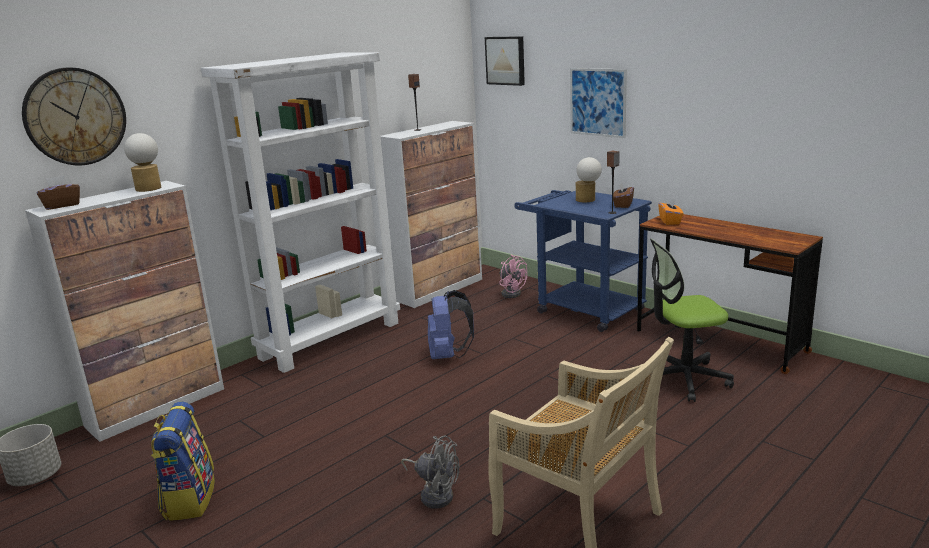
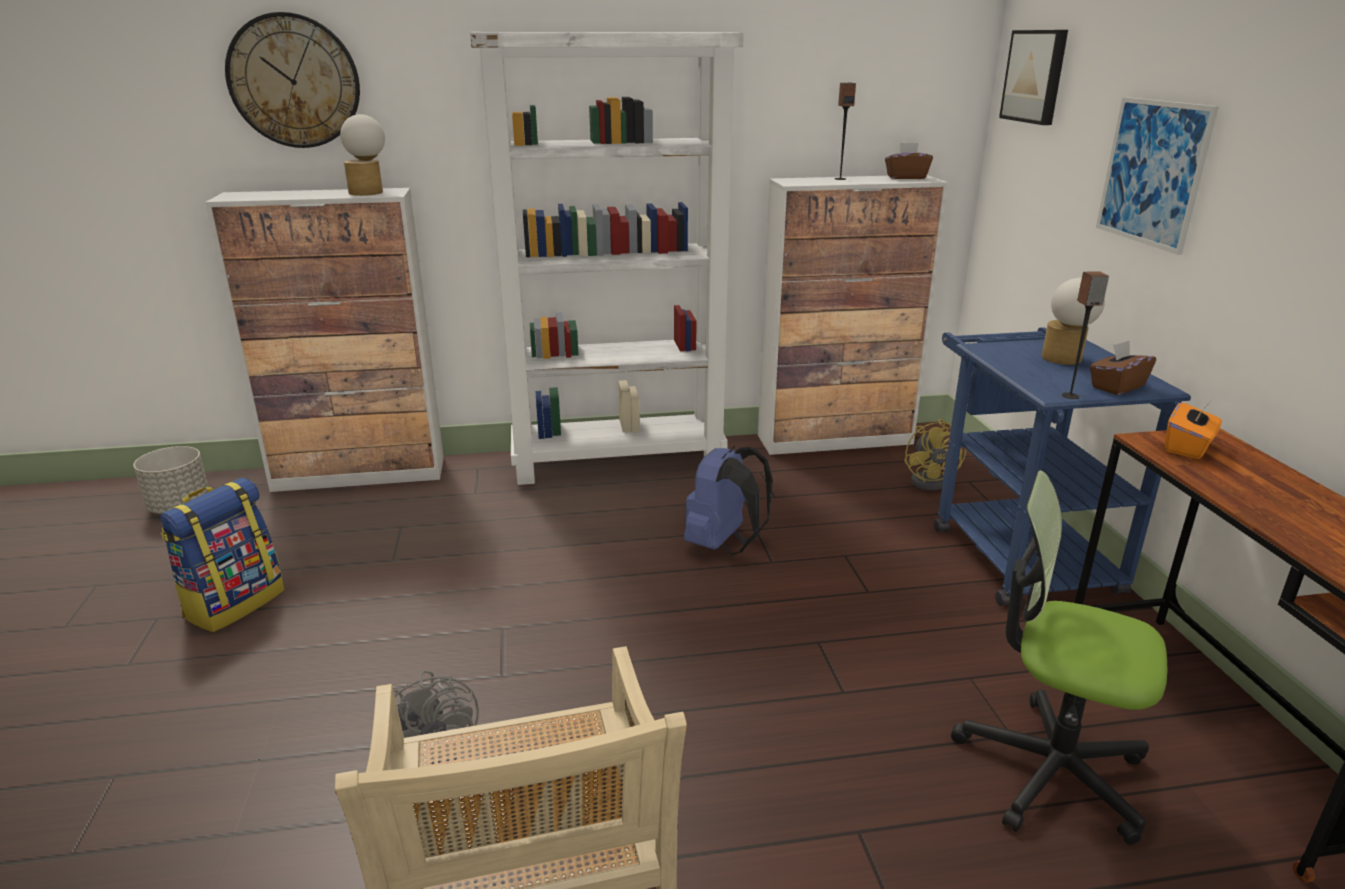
camera: 35 degrees right, 5 degrees up
(61, 205) = (254, 194): brown tissue box -> brown tissue box (906, 177)
(511, 293) = (931, 481): pink fan -> yellow fan

